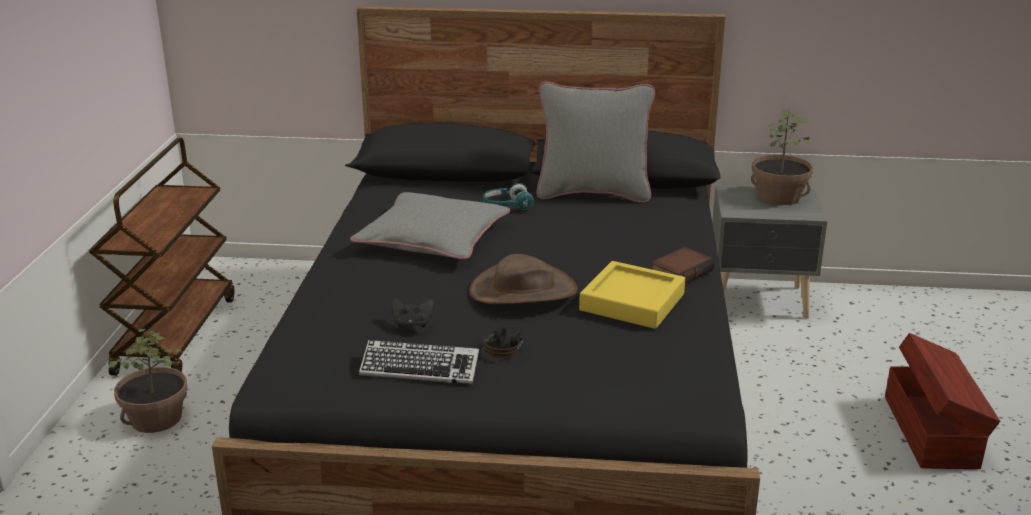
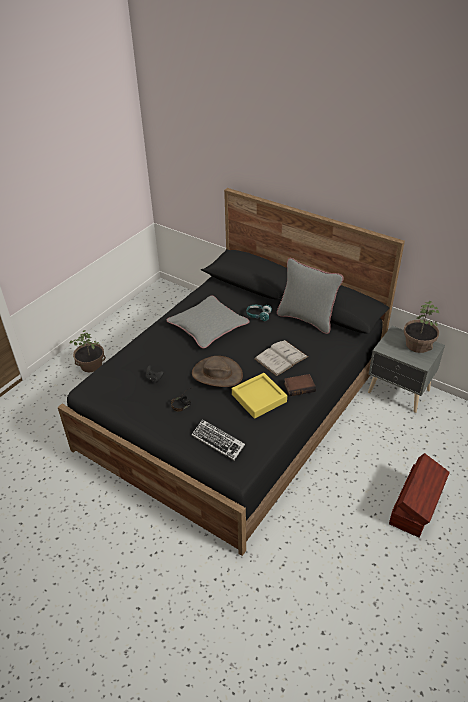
camera: 30 degrees right, 15 degrees up
(175, 334) = (125, 322): brown cart -> none
(420, 369) = (140, 404): keyboard -> keyboard (218, 442)
(608, 245) = (281, 358): none -> white book

